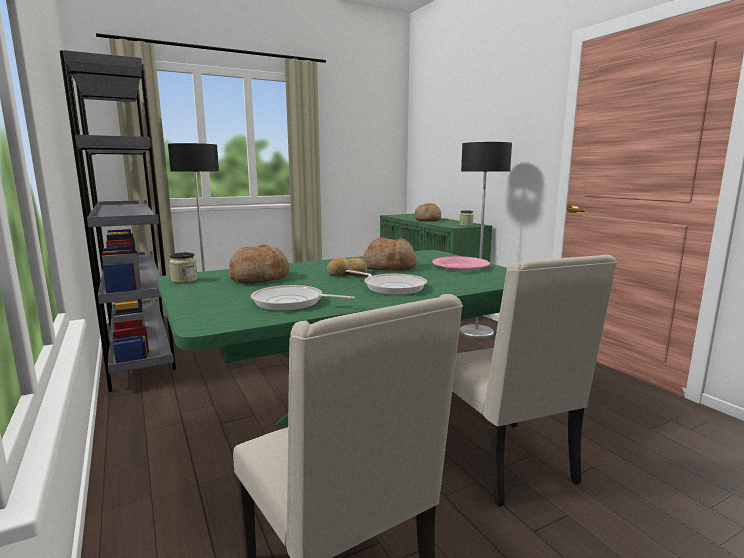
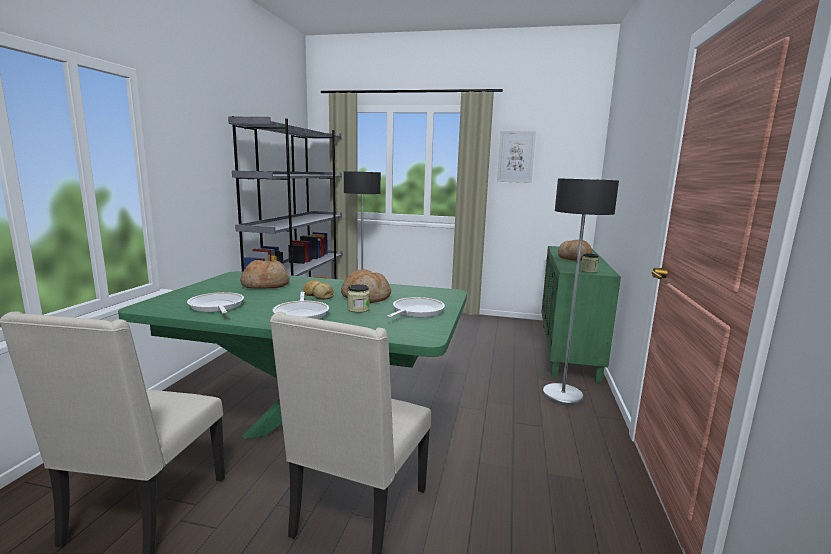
camera: 40 degrees right, 0 degrees up
(184, 280) = (231, 276): jar -> jar (358, 309)
(338, 130) = (516, 157): none -> picture
(460, 267) = (416, 311): pink plate -> frying pan

